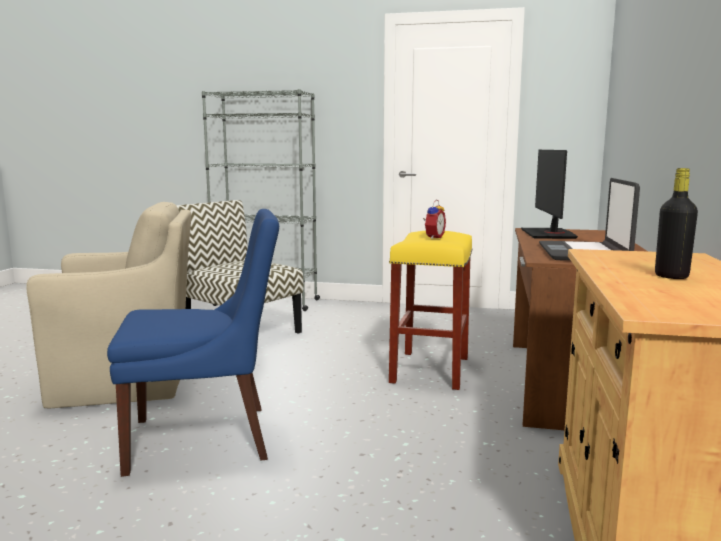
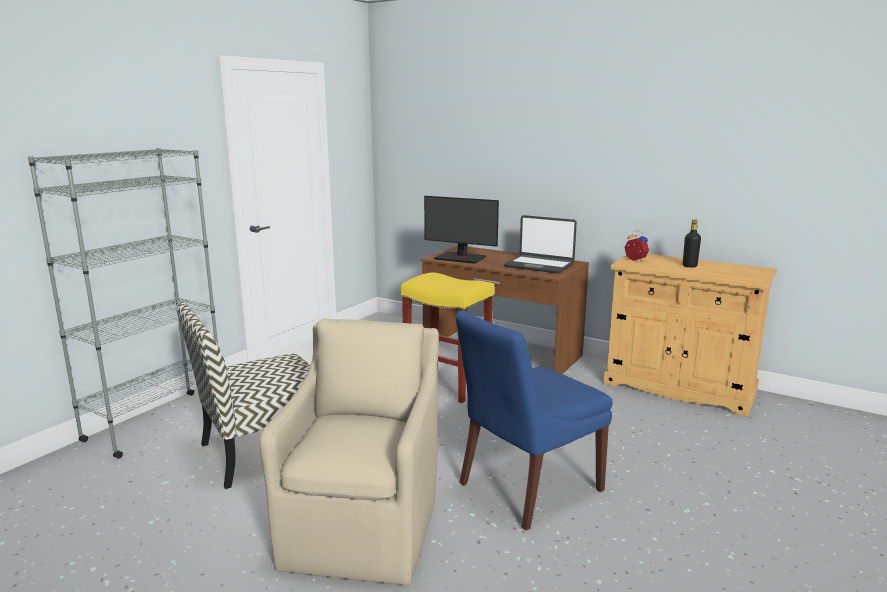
camera: 70 degrees left, 5 degrees up
(206, 438) = (527, 488): blue chair -> blue chair turned 135 degrees counterclockwise
(433, 237) = (447, 281): alarm clock -> alarm clock (634, 260)

